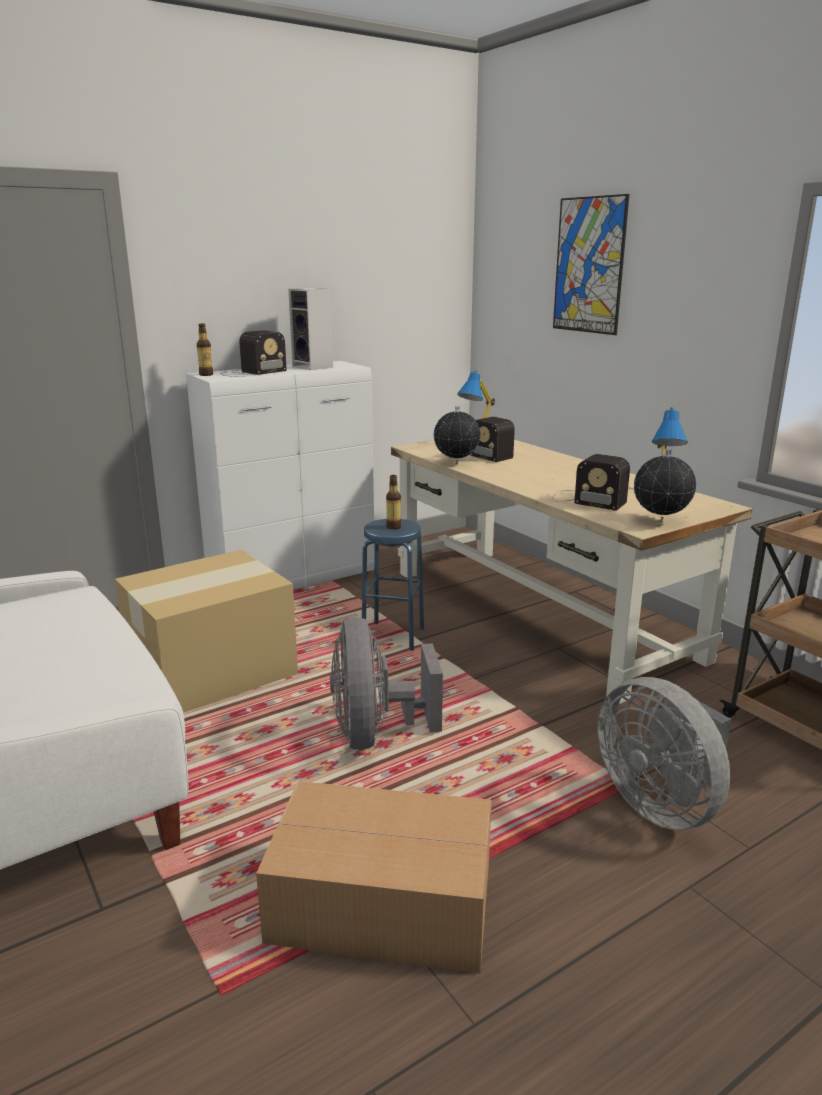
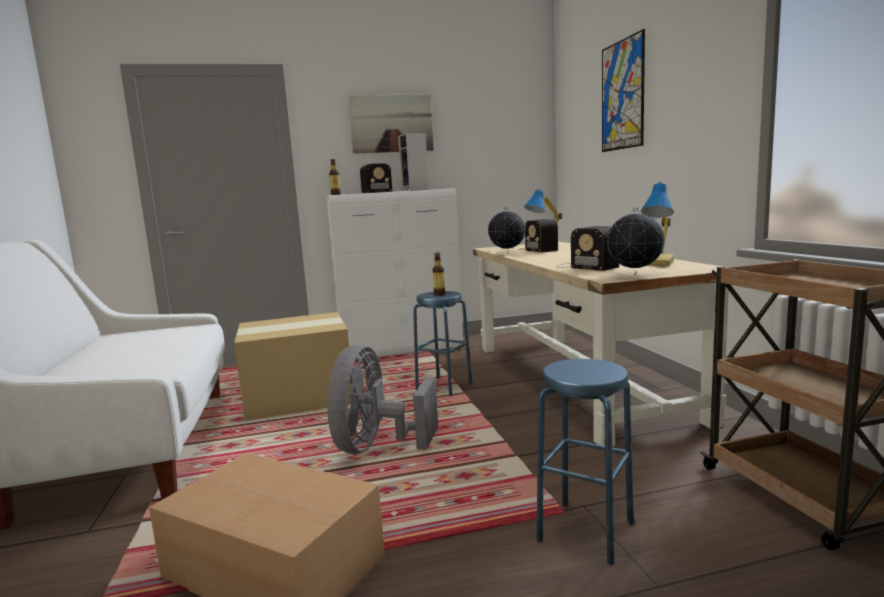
camera: 20 degrees right, 10 degrees down
(272, 267) = (391, 124): none -> picture
(660, 804) = (586, 531): grey fan -> blue stool

